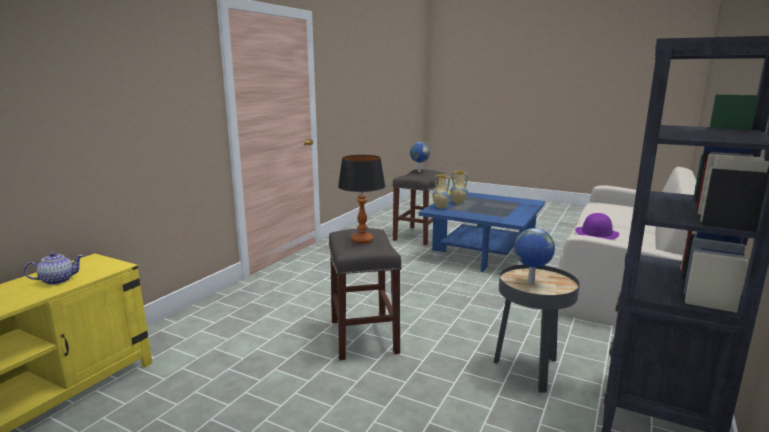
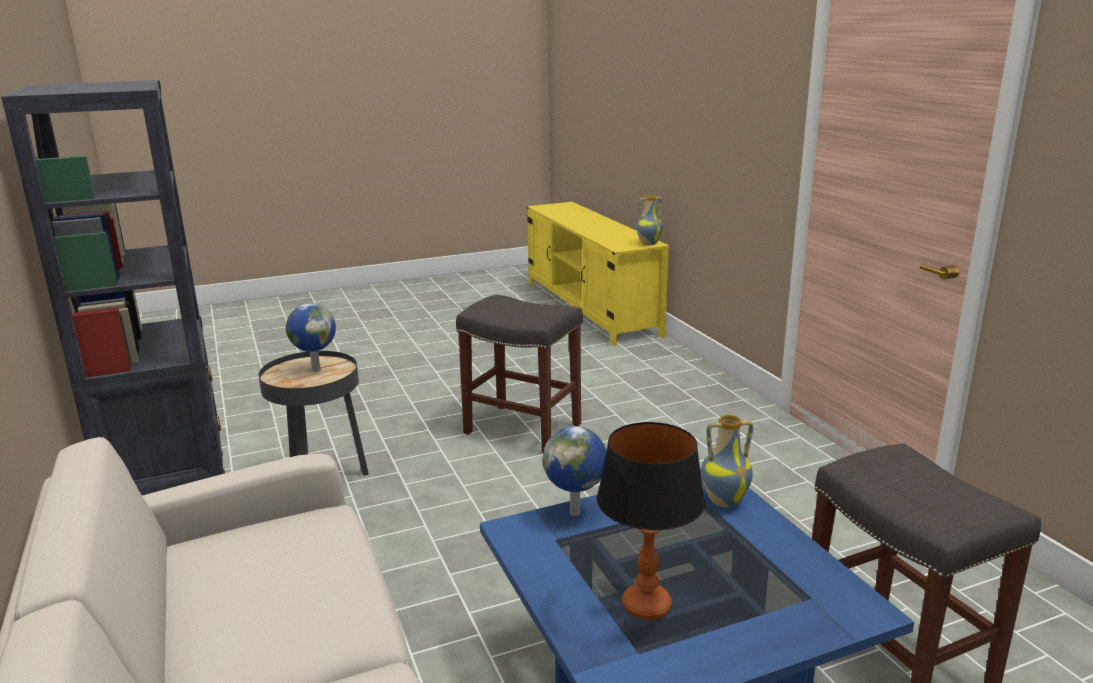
camera: 130 degrees right, 5 degrees up
(57, 280) = (613, 236): teapot -> none
(362, 240) = (518, 308): table lamp -> table lamp (646, 606)
(419, 171) = (962, 496): globe -> globe (576, 513)
(458, 203) = (742, 543): vase -> vase (648, 243)
(596, 233) = (312, 577): purple hat -> none

